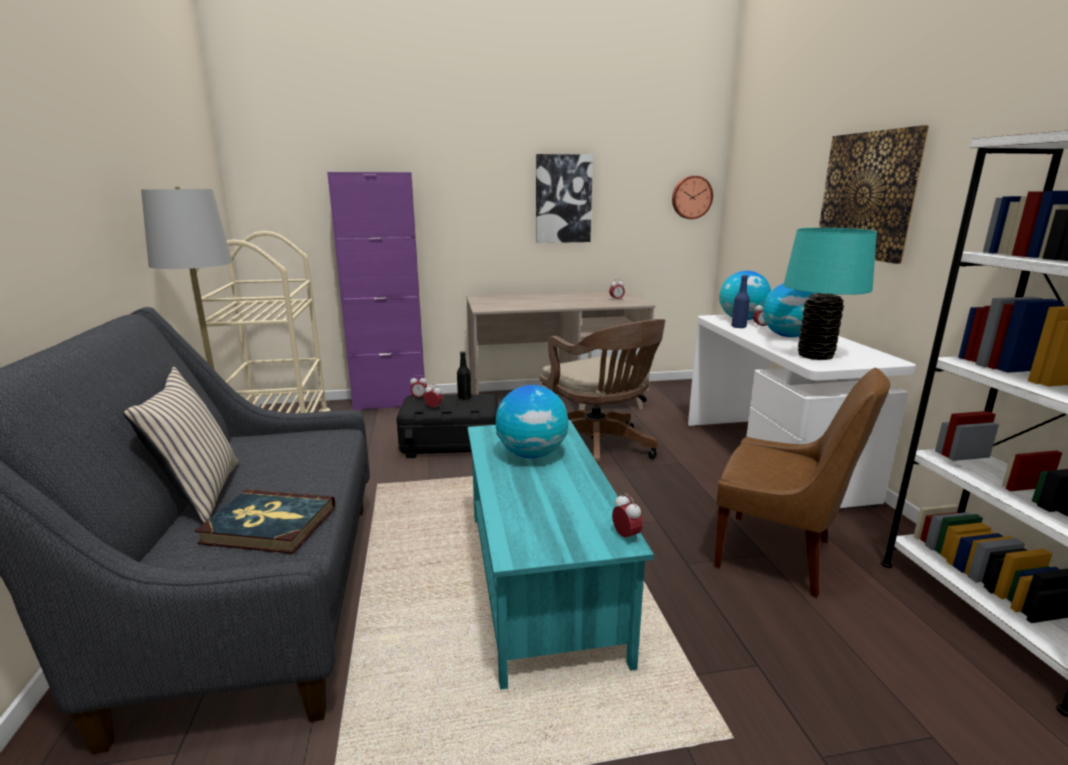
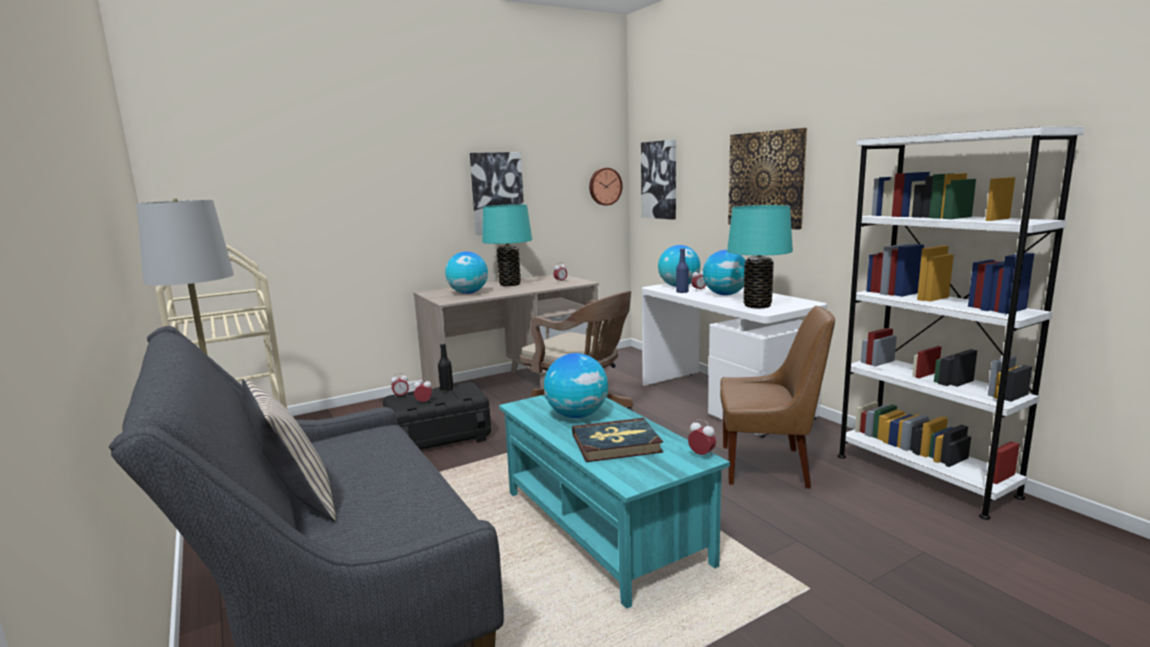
camera: 20 degrees left, 5 degrees down
(269, 525) = (400, 509): book -> book (616, 444)
(390, 403) = (344, 412): purple cabinet -> none
(513, 302) = (468, 293): none -> globe
(562, 297) = (509, 284): none -> turquoise table lamp
(752, 192) = (660, 180): none -> picture

